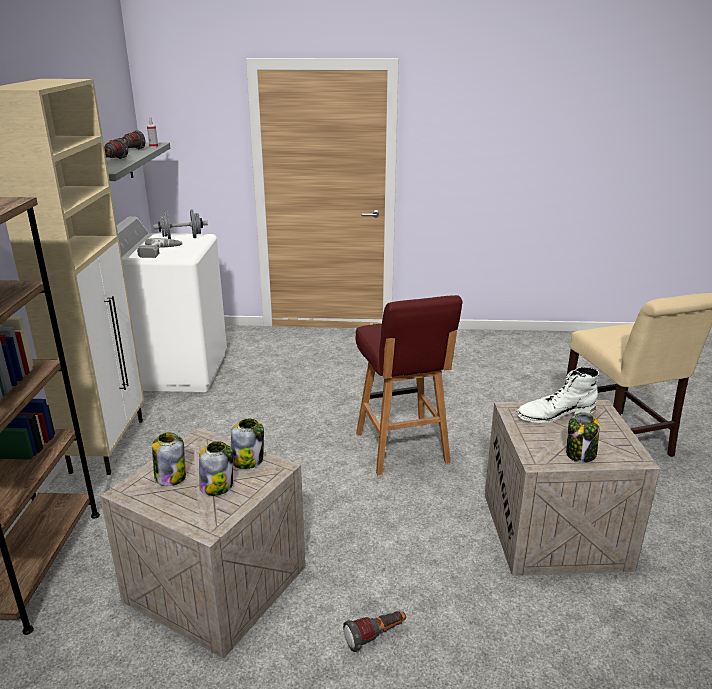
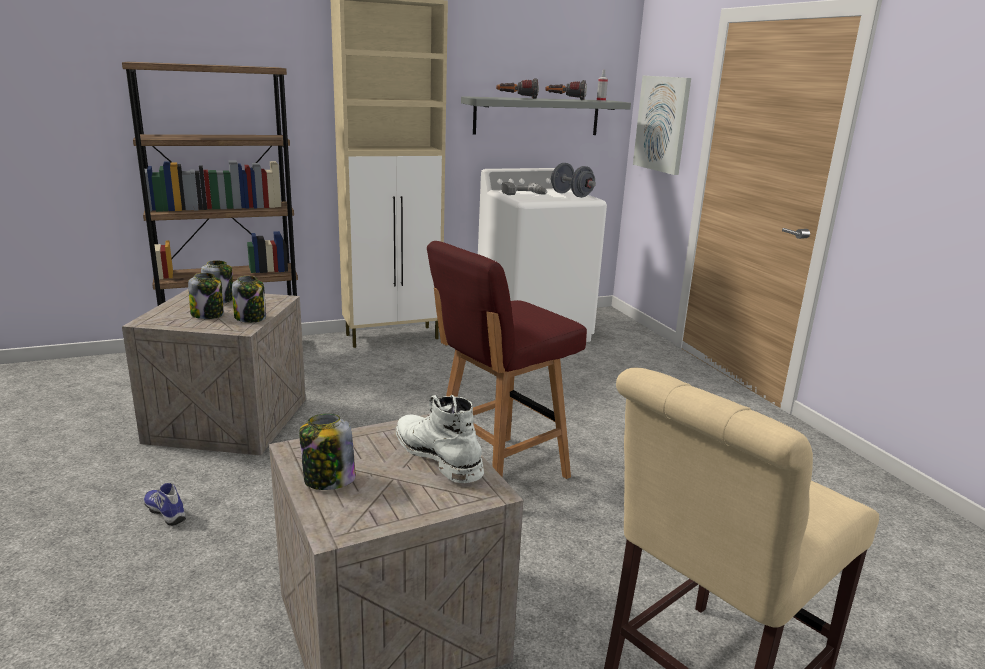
camera: 65 degrees right, 5 degrees down
(193, 155) = (662, 124): none -> picture
(376, 637) = (167, 512): flashlight -> shoe

